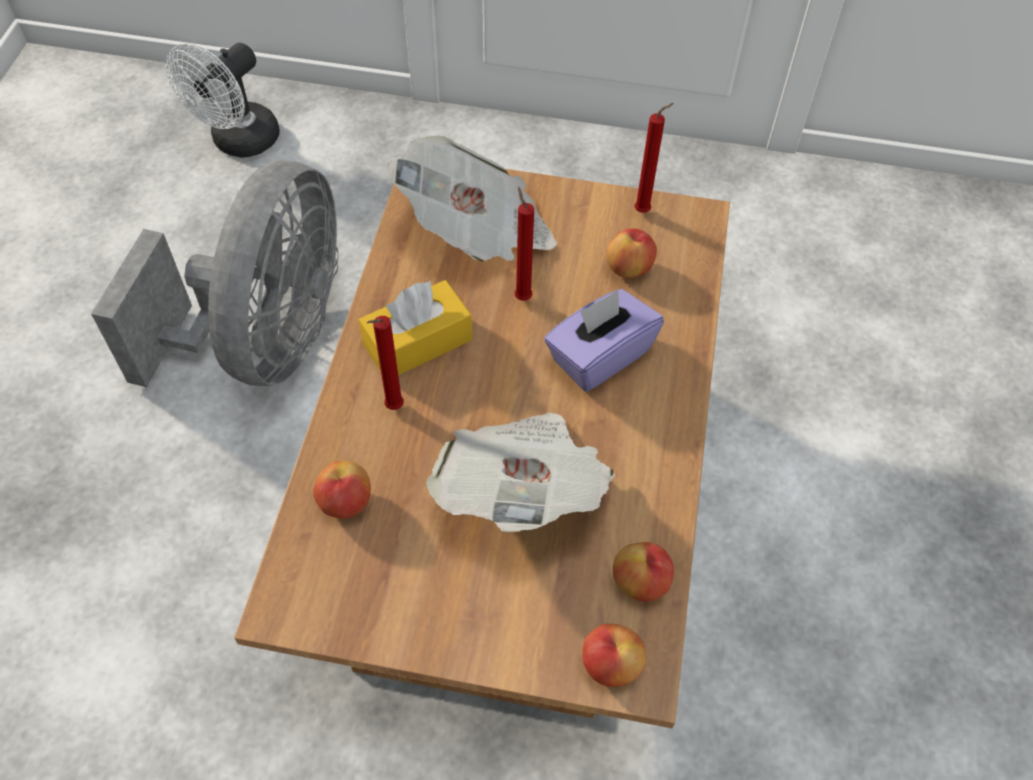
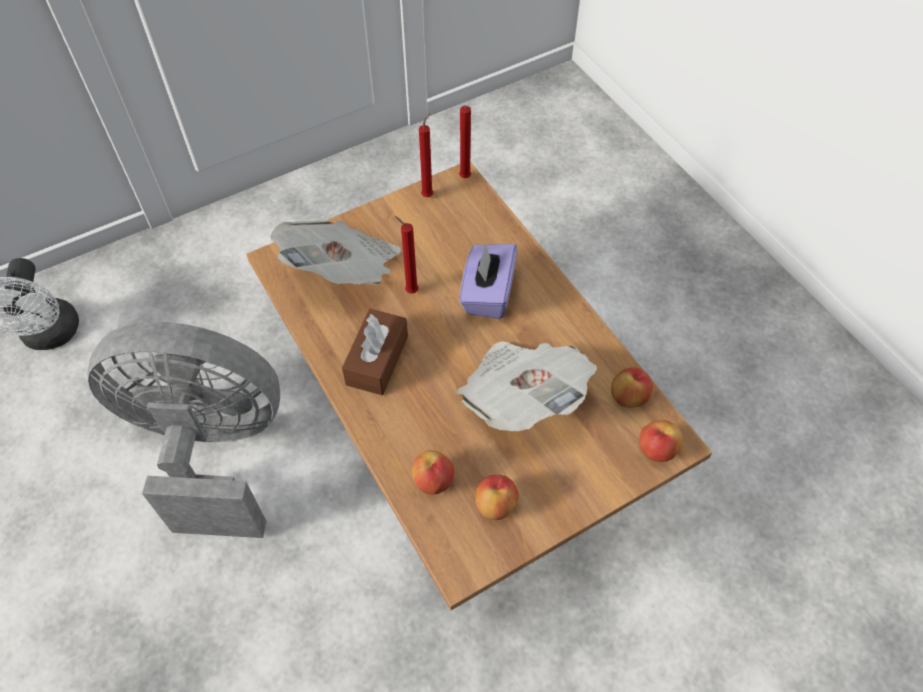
camera: 40 degrees left, 0 degrees up
(267, 342) = (210, 450): grey fan -> grey fan turned 60 degrees counterclockwise
(392, 408) = (402, 408): red candle -> red candle (465, 179)
(417, 342) = (377, 360): yellow tissue box -> brown tissue box
(629, 268) = (453, 233): apple -> apple (495, 505)

